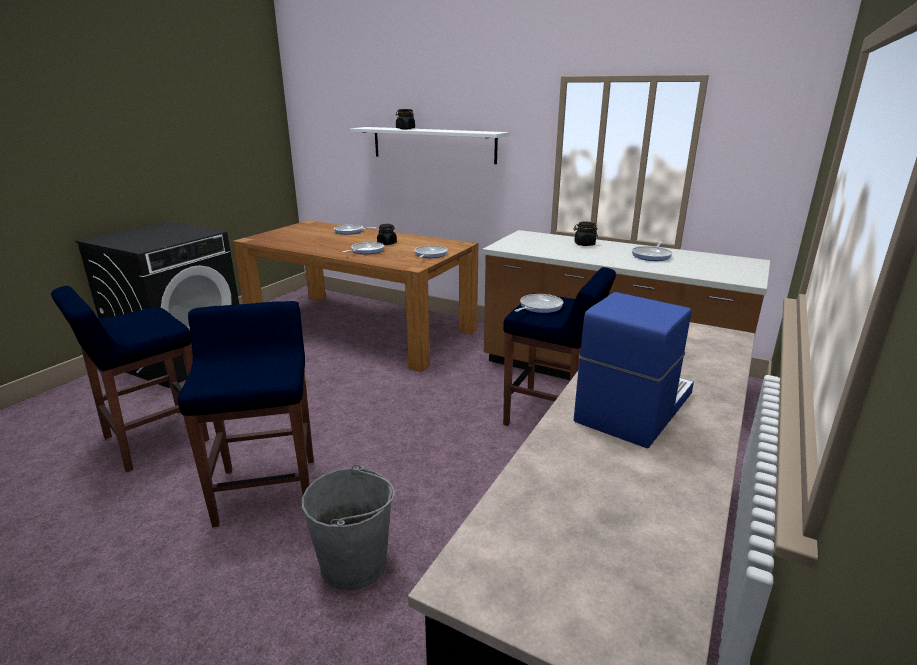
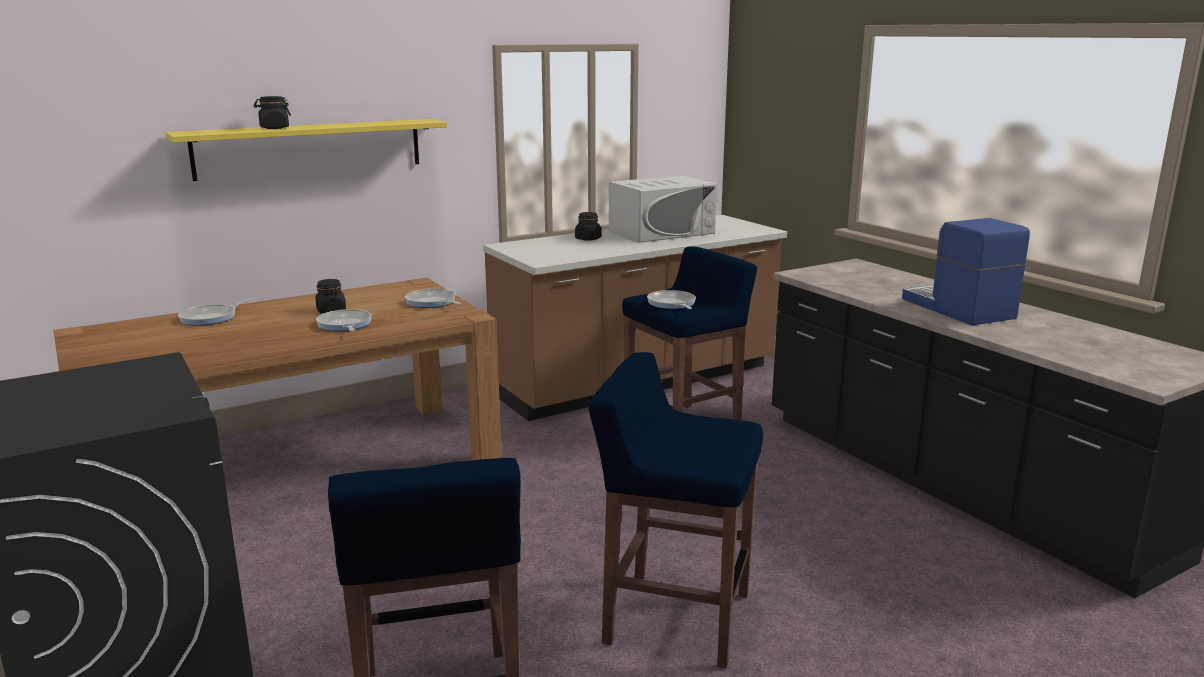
camera: 60 degrees left, 5 degrees down
(354, 563) = (847, 584): grey bucket -> none
(433, 144) = (310, 148): white shelf -> yellow shelf
(652, 255) = (662, 232): frying pan -> white microwave

